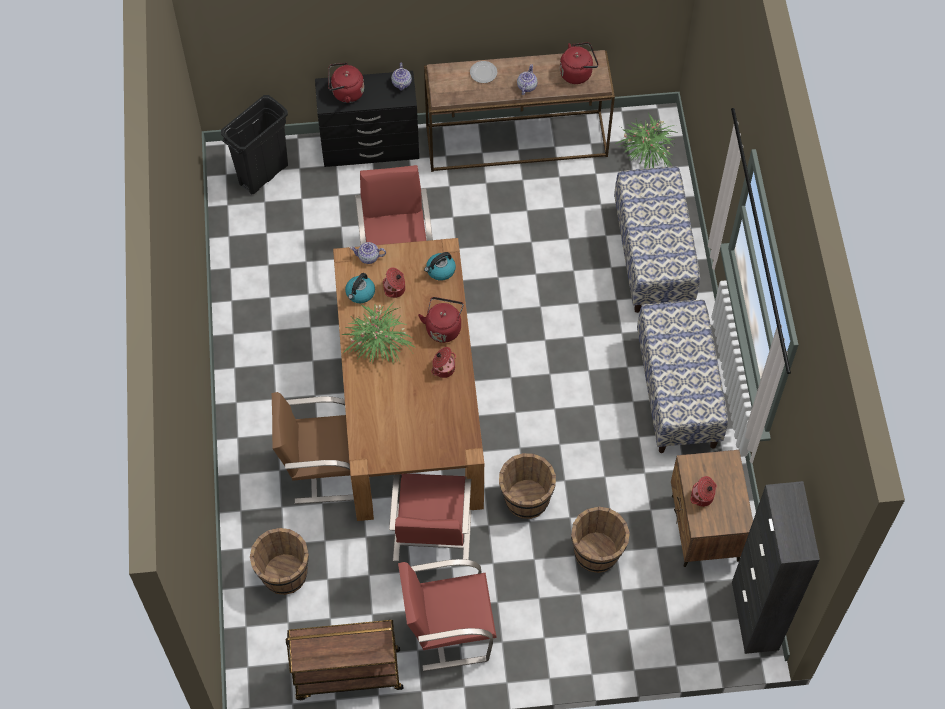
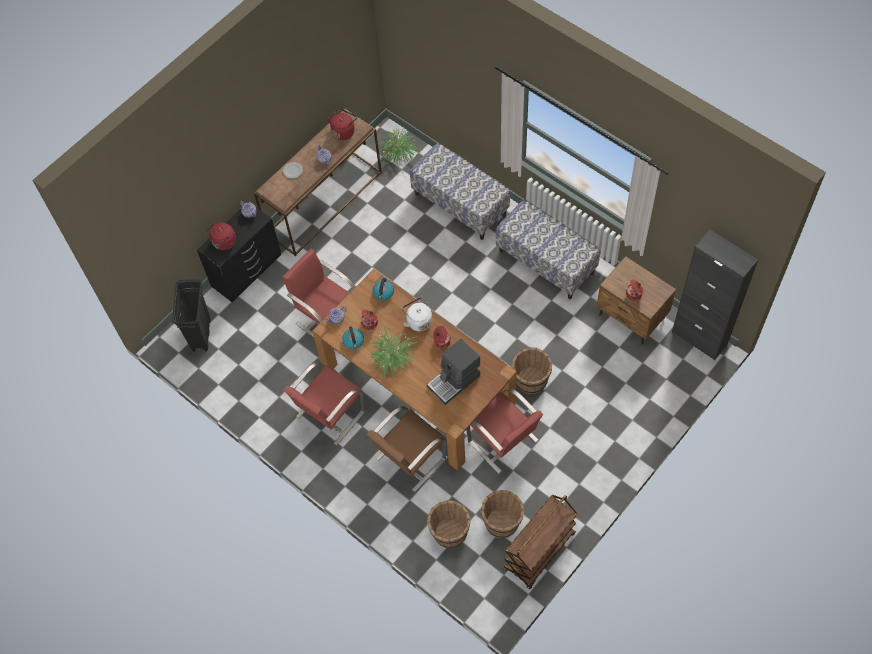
camera: 40 degrees left, 0 degrees up
(412, 418) = (454, 381): none -> coffee machine
(443, 327) = (418, 321): red kettle -> white kettle
(448, 629) = (564, 481): red chair -> red chair (329, 415)
(597, 553) = (594, 375): brown bucket -> brown bucket (502, 523)

